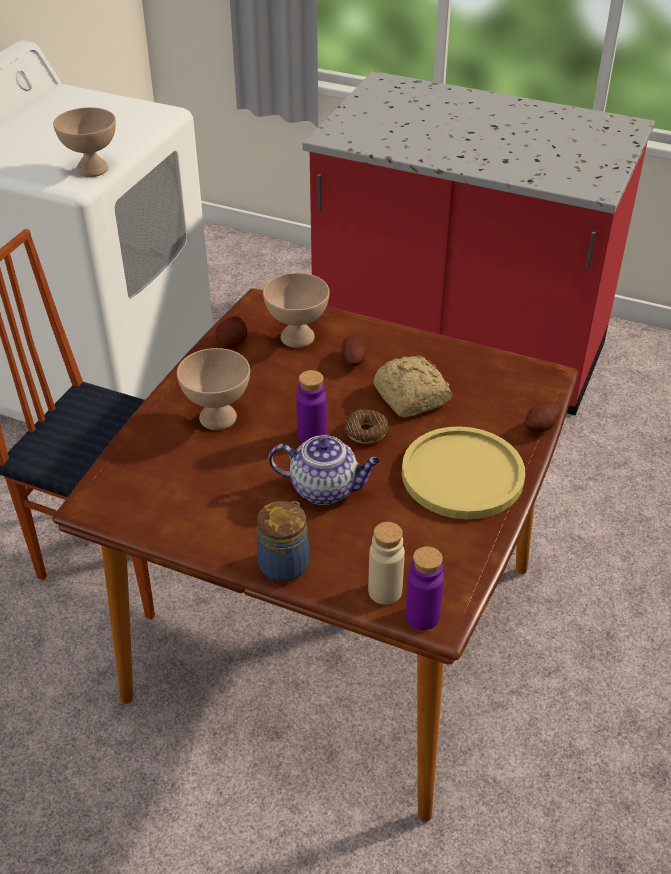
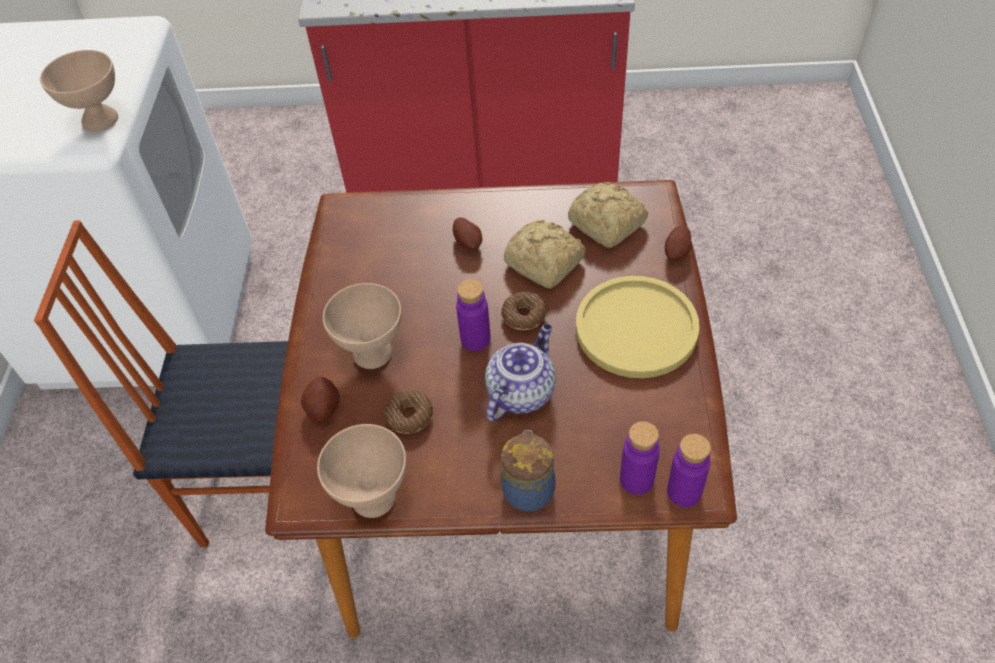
camera: 20 degrees left, 10 degrees up
(219, 474) = (409, 416): none -> donut
(231, 343) = (338, 264): potato -> potato (323, 408)
(298, 338) = (401, 235): beige bowl -> beige bowl (375, 498)
(325, 489) = (521, 392): teapot -> teapot turned 45 degrees counterclockwise
(385, 591) = (636, 479): beige bottle -> purple bottle
(488, 385) = (607, 225): none -> bread

